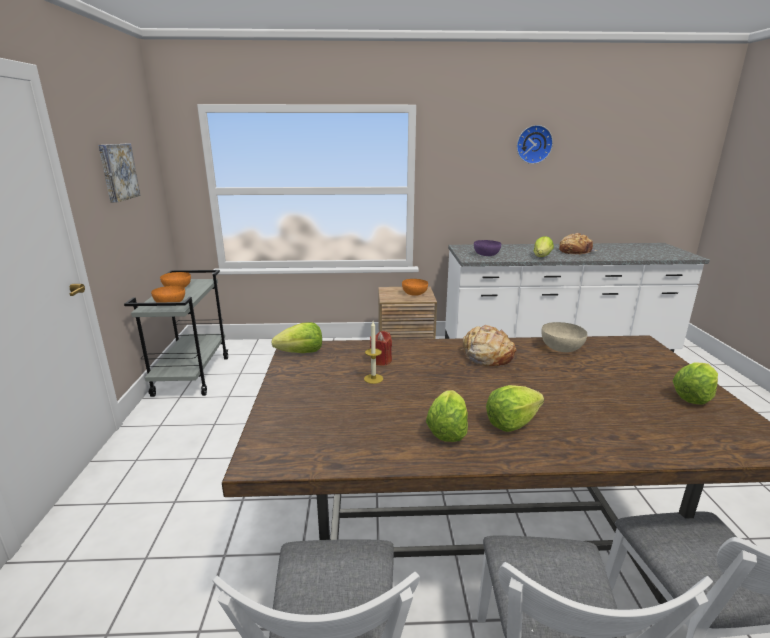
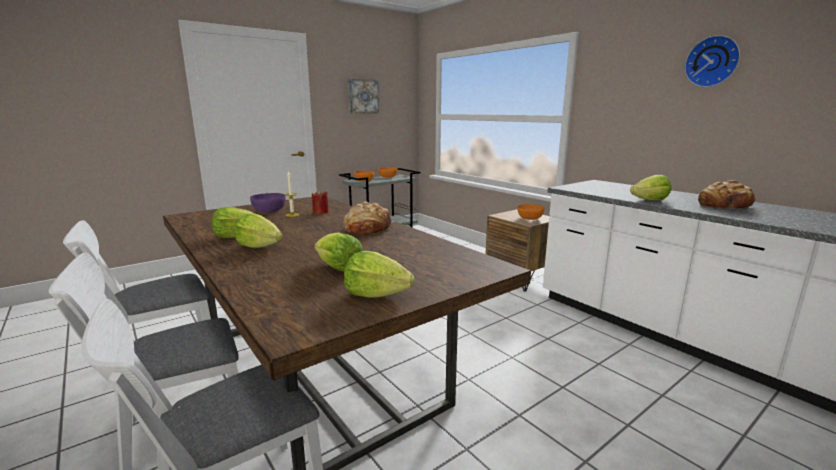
camera: 55 degrees right, 5 degrees down
(301, 352) = (311, 200): lettuce -> lettuce (338, 268)
(486, 255) = (594, 189): purple bowl -> purple bowl (269, 211)
(561, 347) = (423, 244): beige bowl -> none

